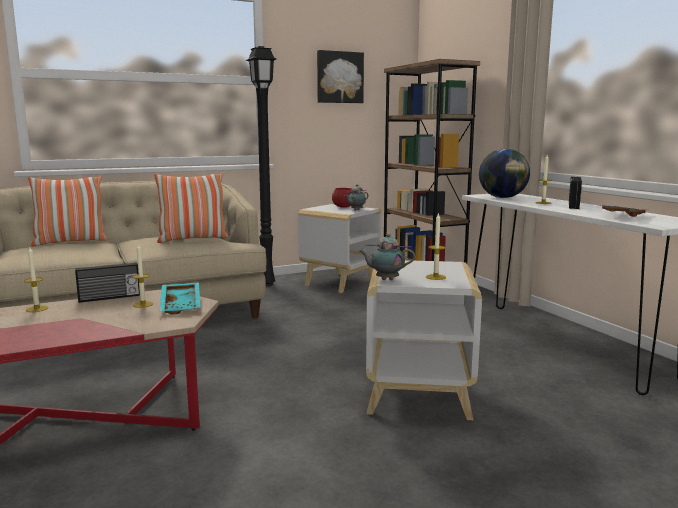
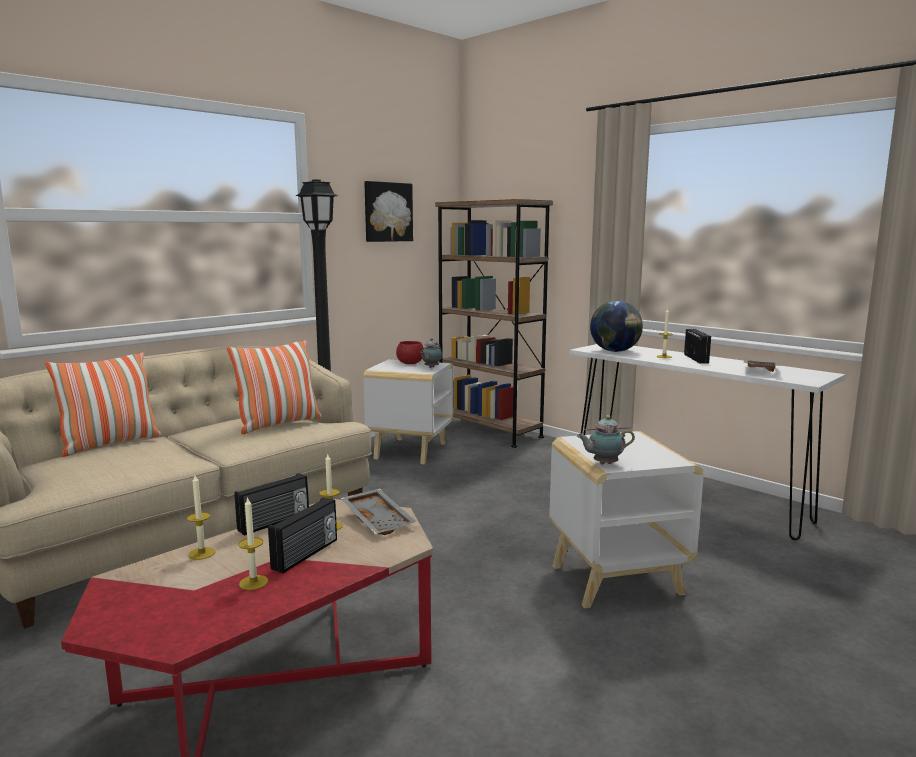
camera: 20 degrees left, 0 degrees up
(100, 318) = (306, 554): none -> radio
(182, 305) = (379, 520): turquoise tray -> grey tray
(435, 277) = (644, 454): candle -> candle (253, 582)

